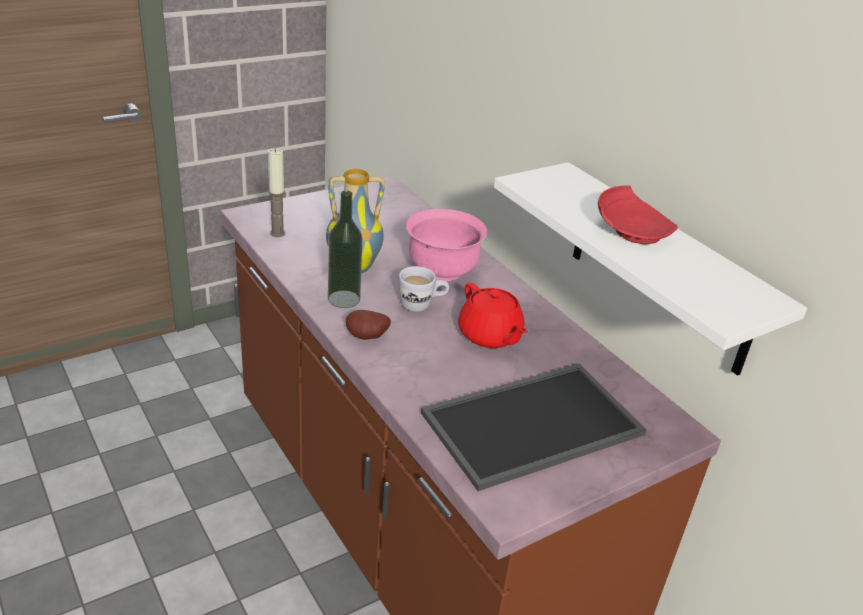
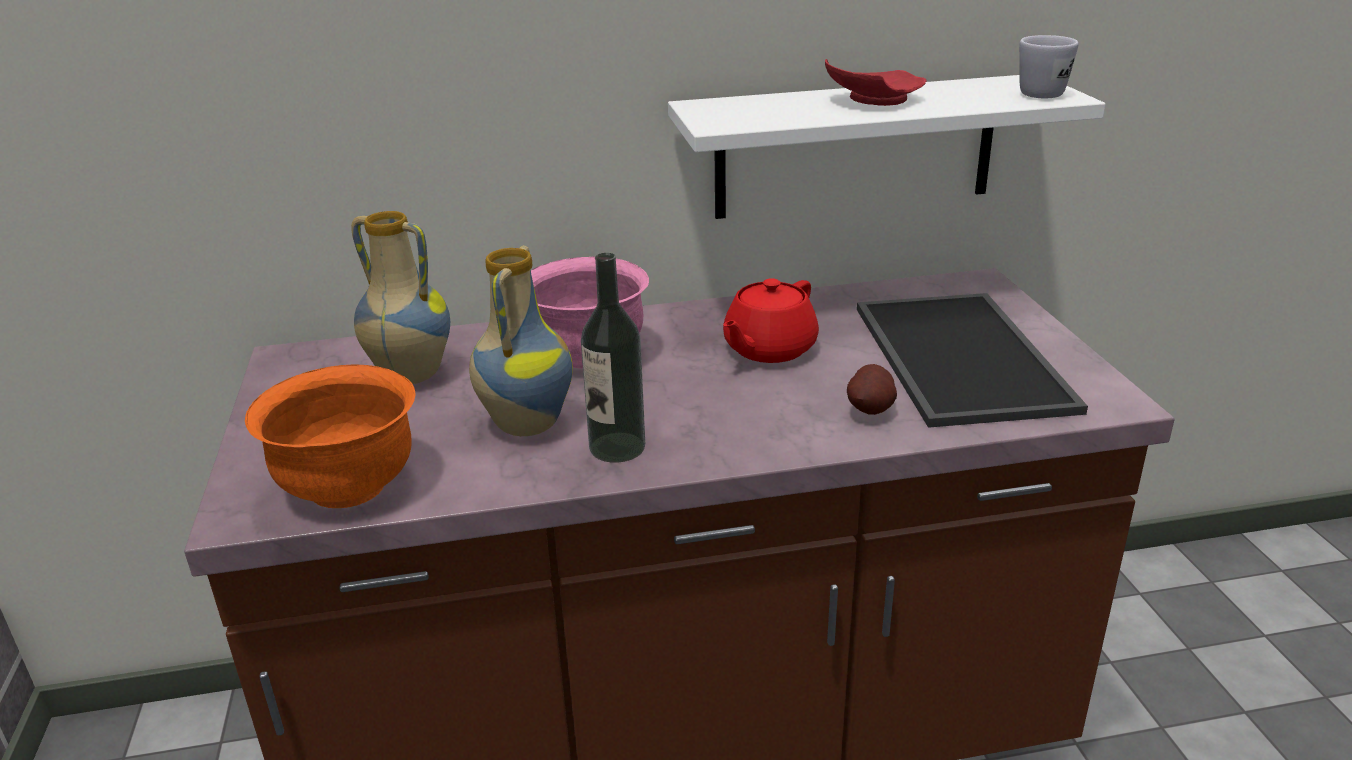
camera: 65 degrees left, 5 degrees down
(277, 233) = (349, 487): candle -> orange bowl
(367, 338) = (735, 442): potato -> potato (871, 410)
(385, 223) = (409, 376): none -> vase
(422, 305) = (670, 384): white mug -> white mug (1040, 92)
(490, 336) = (768, 349): red teapot -> red teapot turned 135 degrees clockwise

